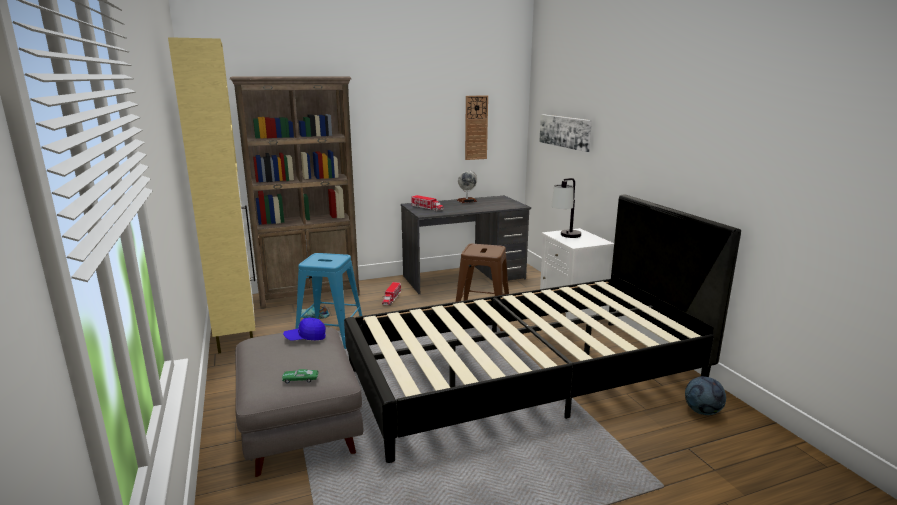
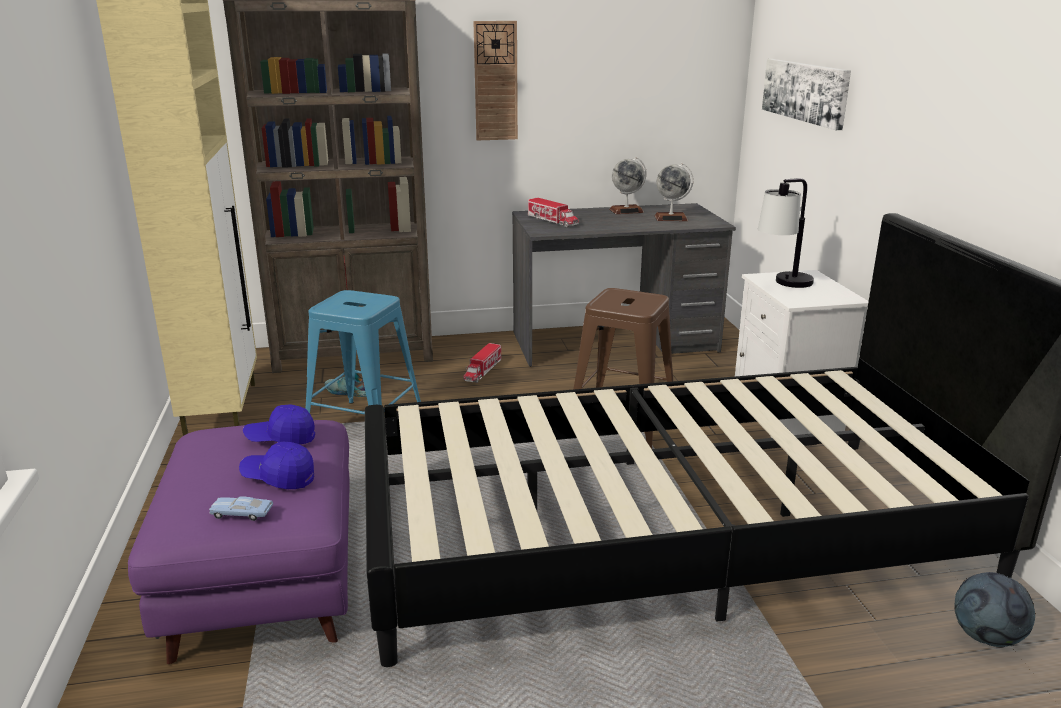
camera: 10 degrees right, 5 degrees up
(300, 379) = (241, 514): green toy car -> blue toy car
(300, 425) = (267, 581): grey ottoman -> purple ottoman
(314, 359) = (279, 478): none -> blue cap
(476, 128) = (650, 81): wall clock -> wall clock (495, 81)
(493, 204) = (671, 218): none -> globe

